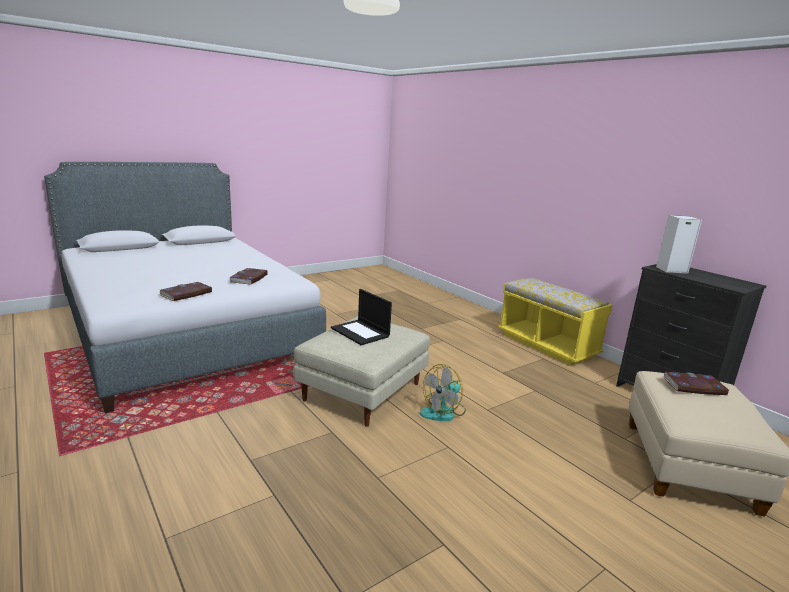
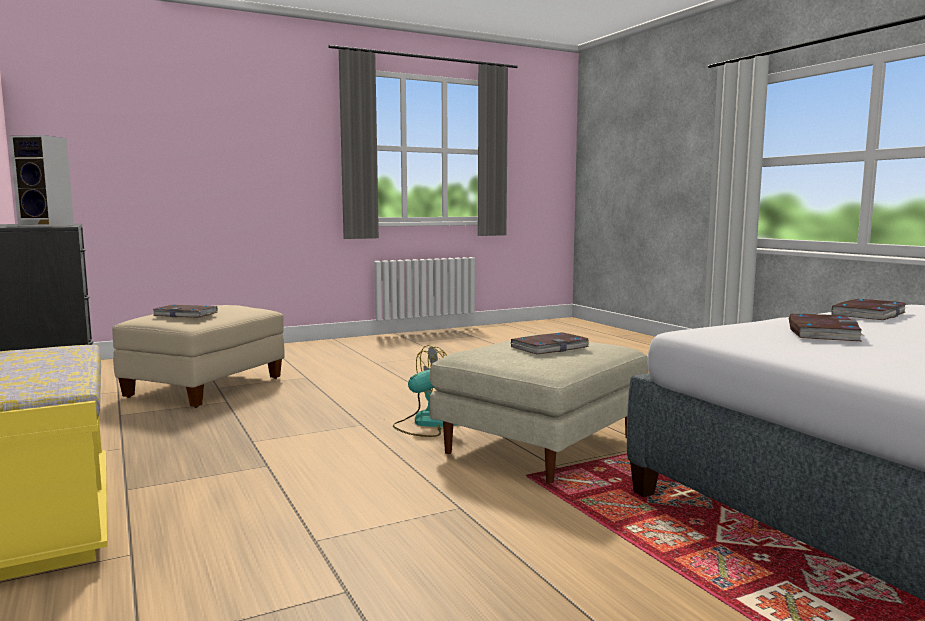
camera: 170 degrees left, 10 degrees down
(361, 332) = (549, 347): laptop -> book

